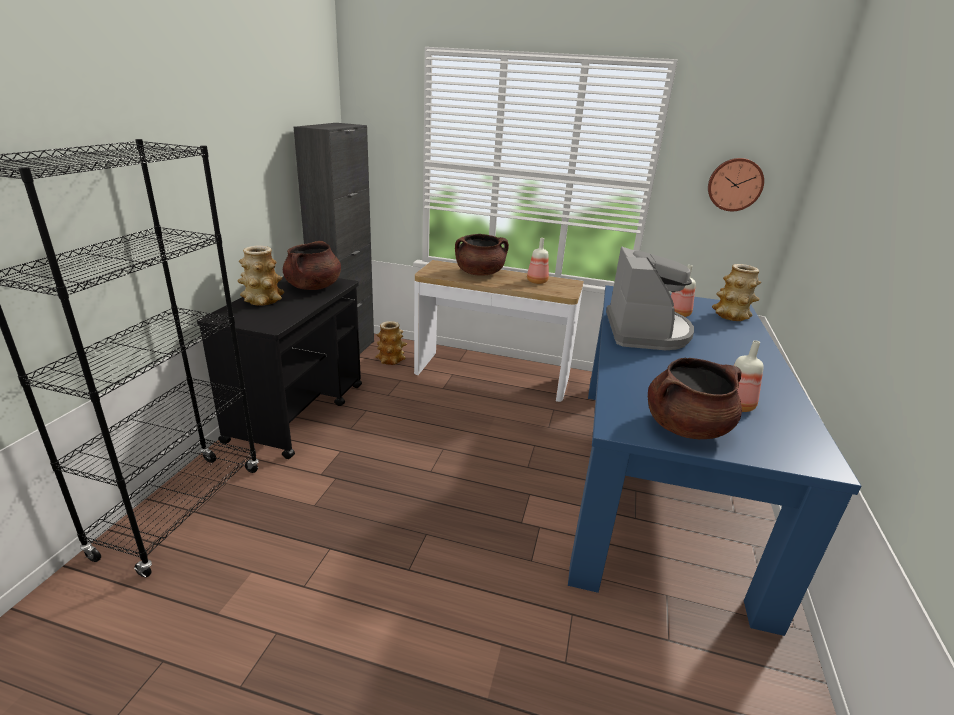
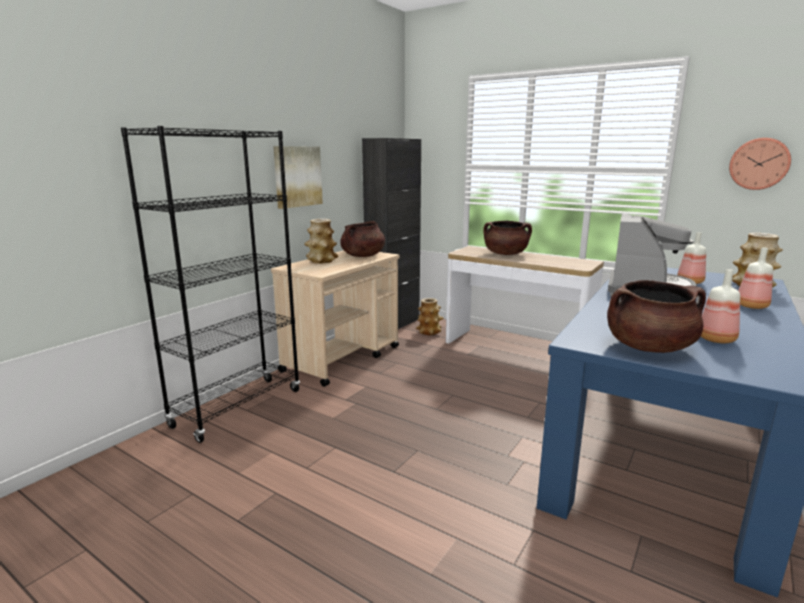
camera: 20 degrees right, 10 degrees down
(216, 189) = (297, 176): none -> picture
(298, 411) = (343, 358): black cart -> beige cart
(536, 282) = (556, 260): bottle -> bottle (751, 306)

